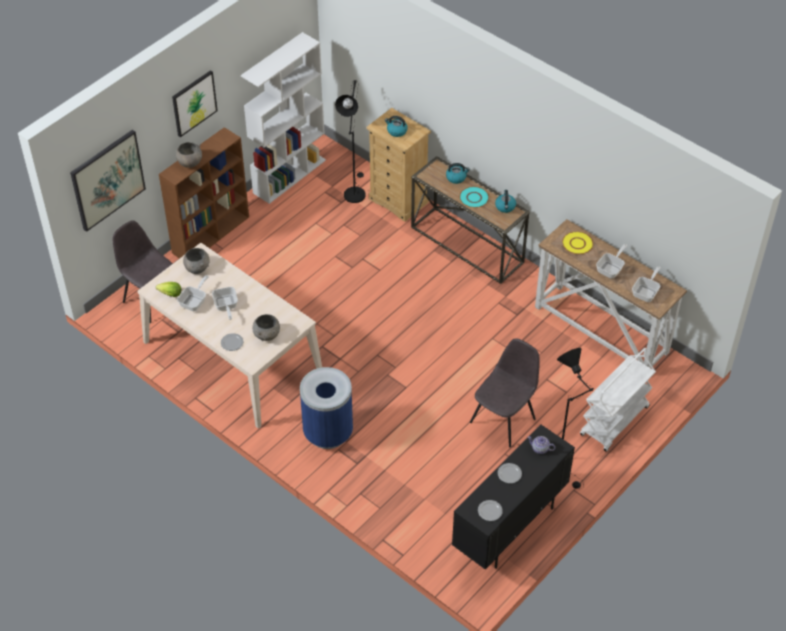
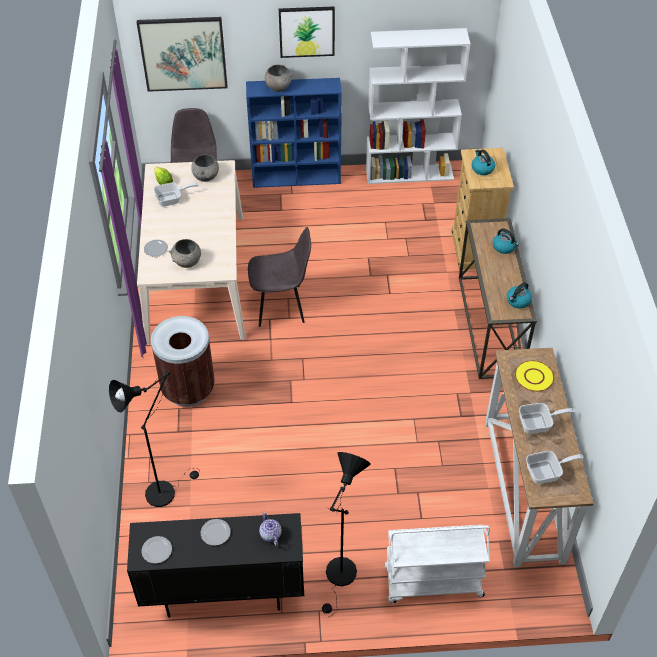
camera: 45 degrees right, 0 degrees up
(211, 234) = (297, 177): brown bookcase -> blue bookcase
(226, 306) = (188, 219): frying pan -> none
(328, 433) = (188, 389): blue trash can -> brown trash can
(354, 192) = (446, 219): black floor lamp -> black floor lamp (164, 490)
(474, 198) = (499, 274): turquoise plate -> none
(504, 419) = (336, 495): grey chair -> grey chair (281, 305)

